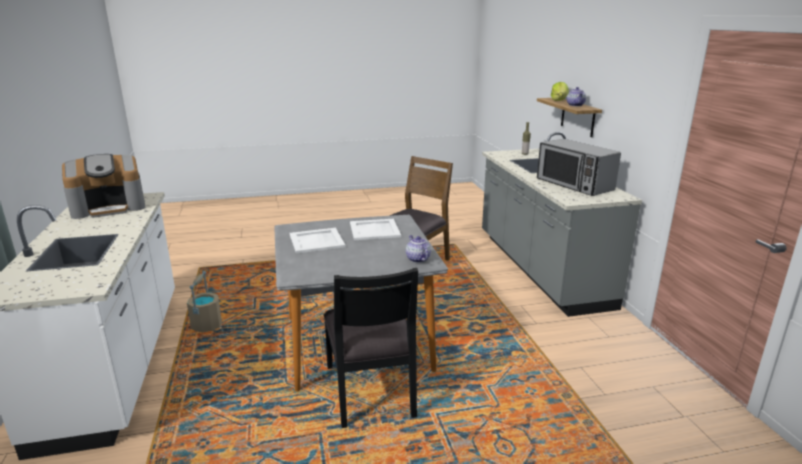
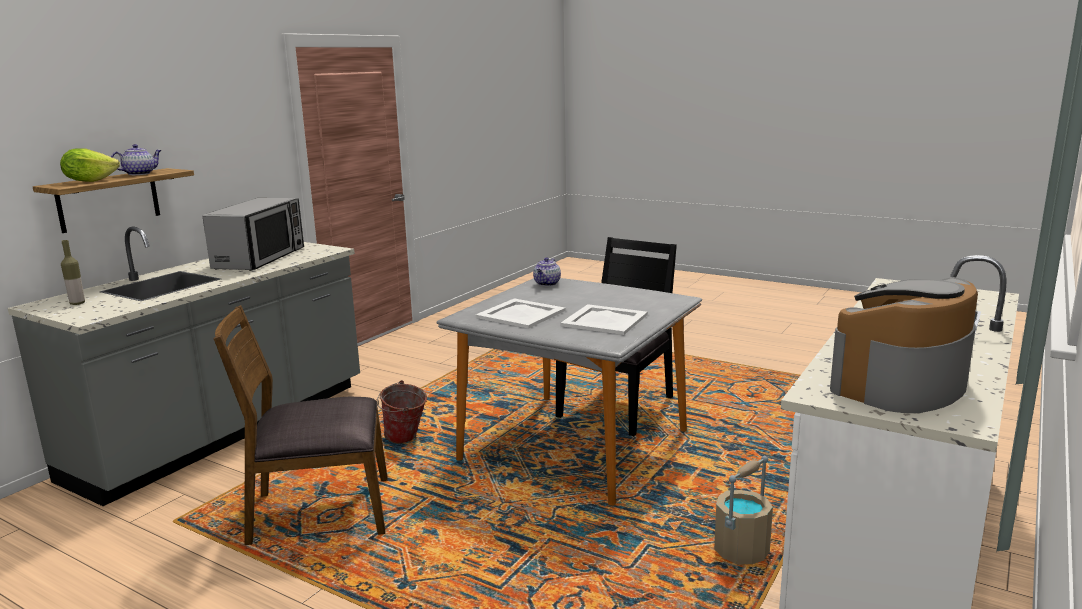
camera: 135 degrees left, 5 degrees down
(109, 207) = (900, 384): coffee machine -> coffee machine turned 60 degrees counterclockwise
(452, 302) = (404, 440): none -> bucket

